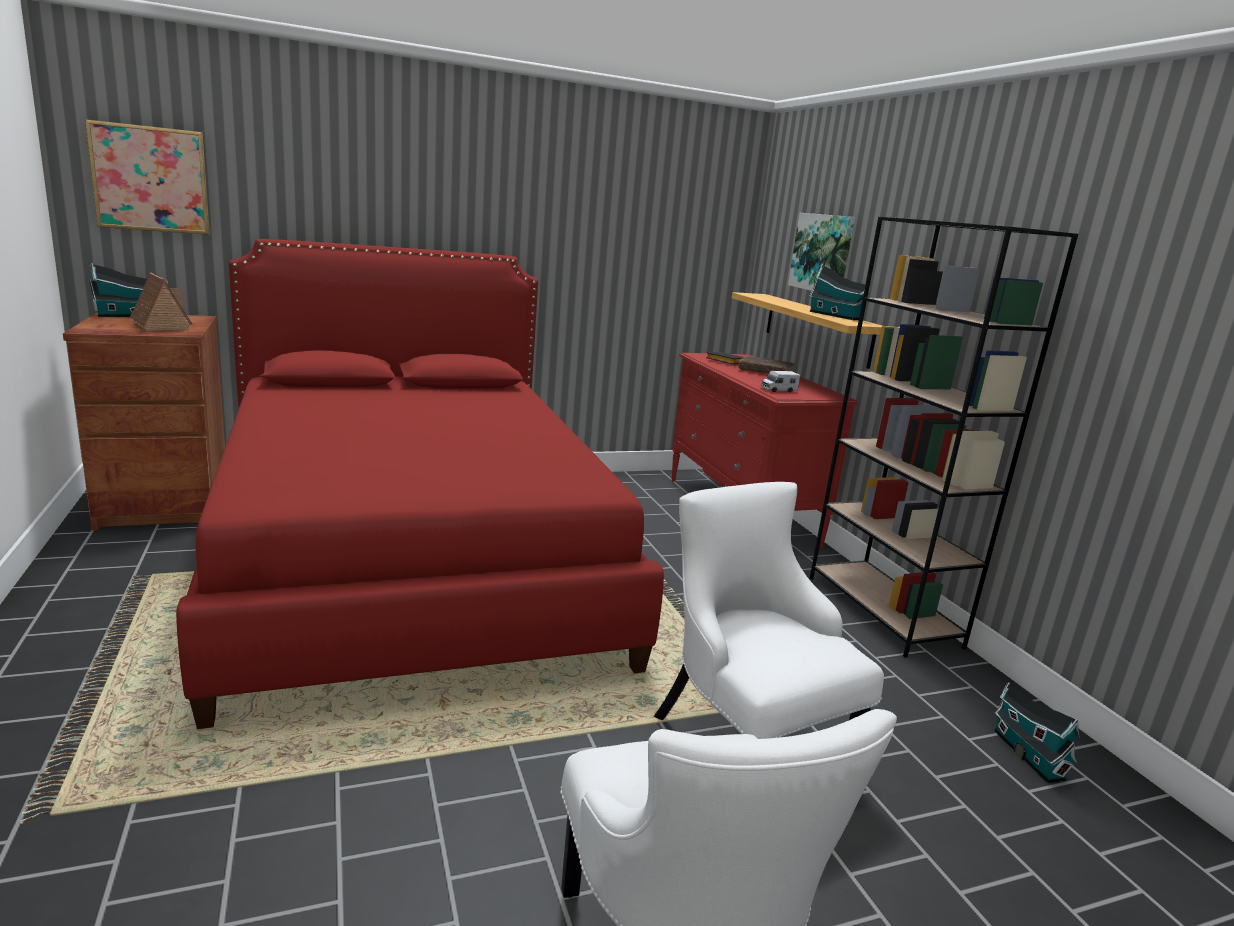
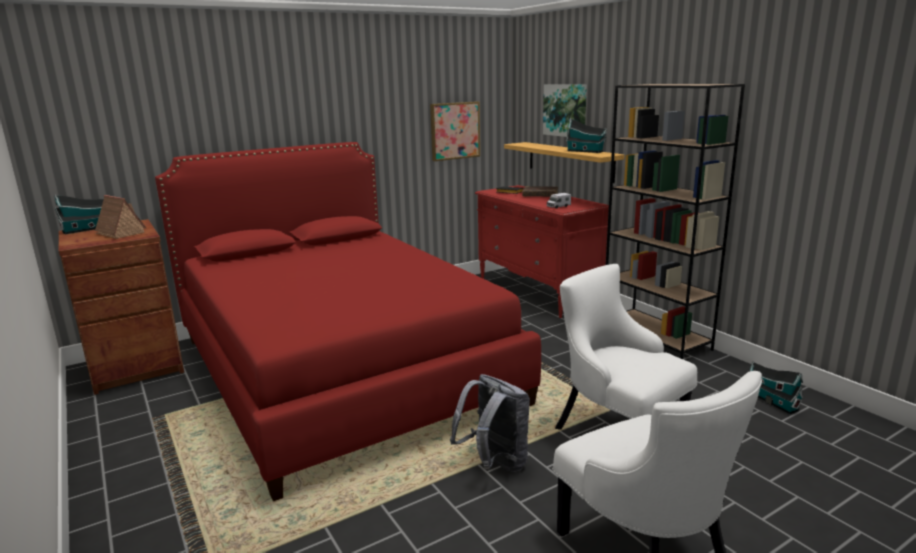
camera: 10 degrees left, 0 degrees up
(151, 179) = (87, 124): picture -> picture (455, 130)
(534, 750) = (494, 463): none -> grey backpack

